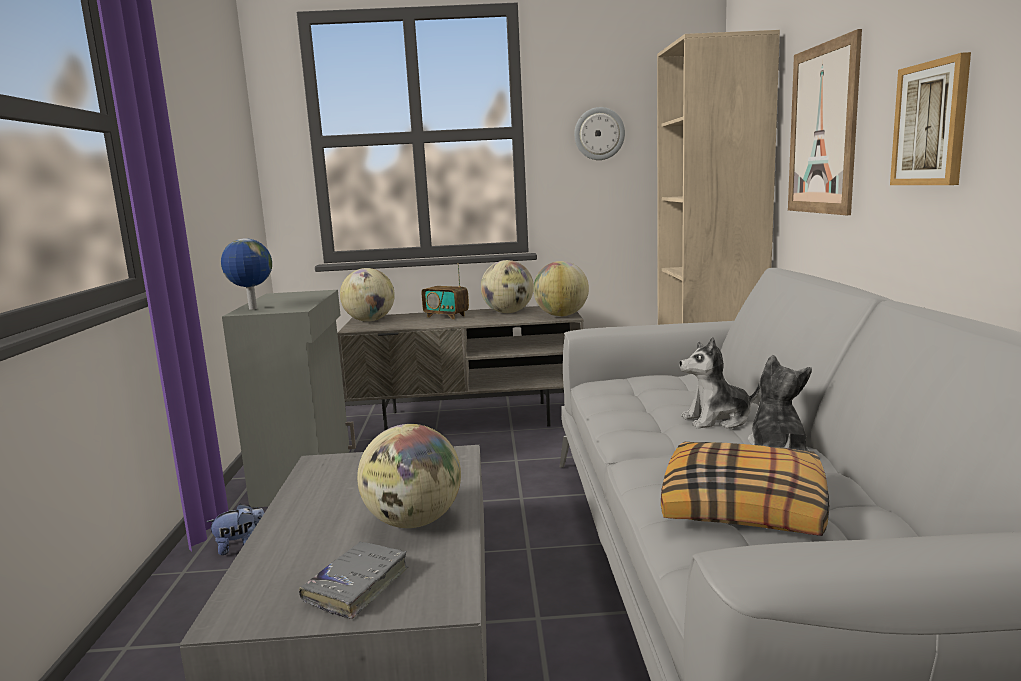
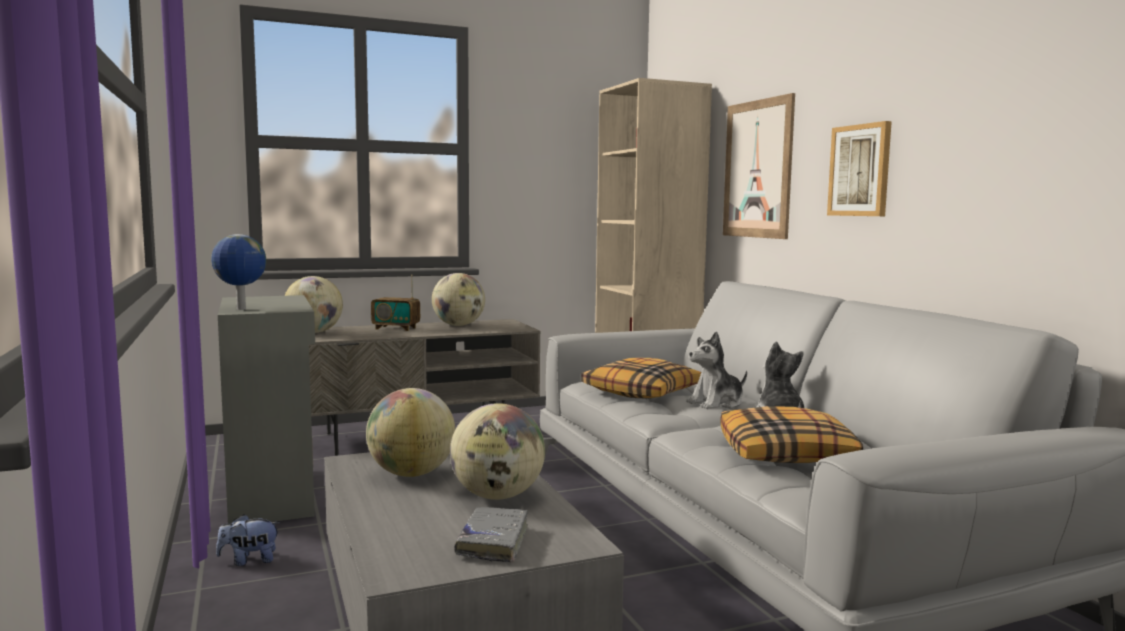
camera: 20 degrees left, 5 degrees down
(241, 546) = (249, 560): plush toy -> plush toy turned 150 degrees counterclockwise
(561, 315) = (516, 328): globe -> globe (411, 474)
(599, 134) = (538, 157): wall clock -> none
(644, 399) = (642, 392): none -> pillow

